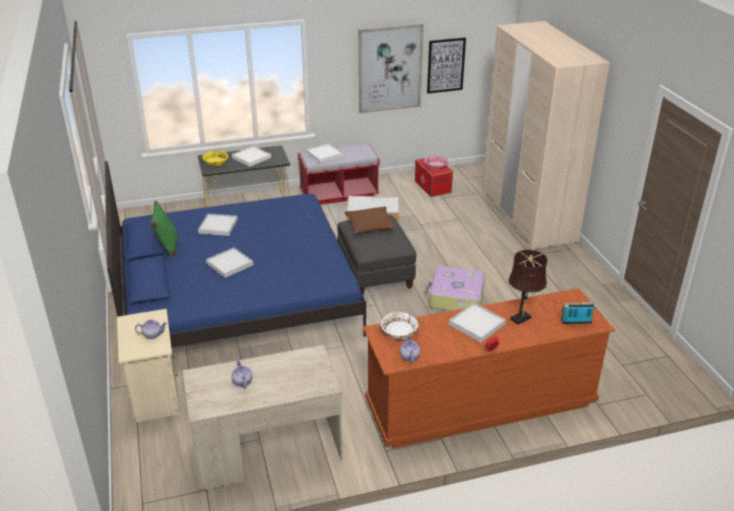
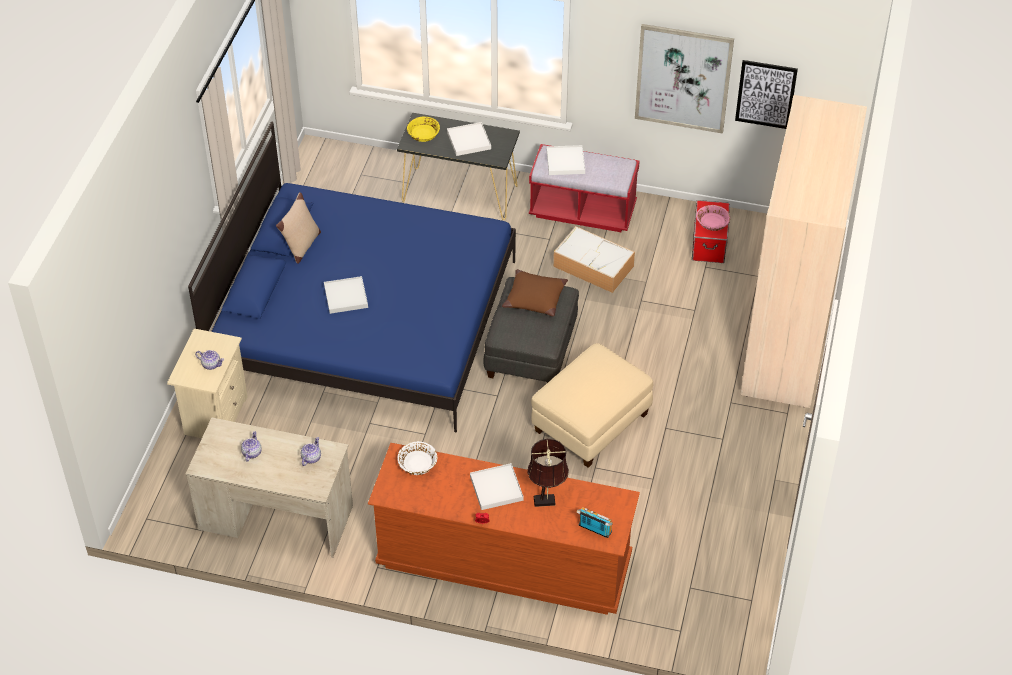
camera: 30 degrees right, 15 degrees up
(168, 247) = (301, 246): green pillow -> beige pillow
(218, 226) = (370, 235): white tray -> none
(409, 356) = (403, 495): teapot -> teapot (311, 457)
(455, 297) = (590, 424): suitcase -> beige ottoman

